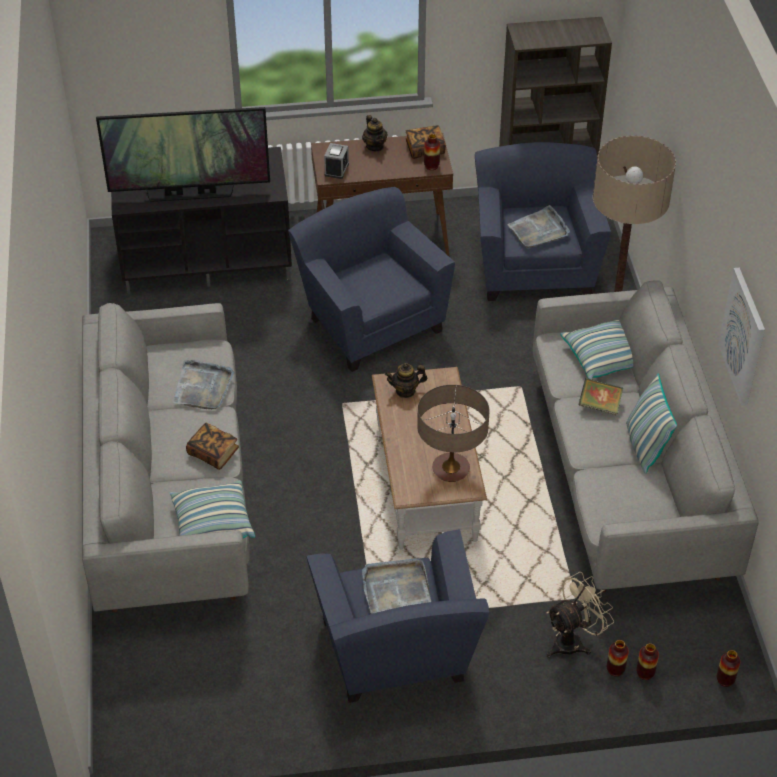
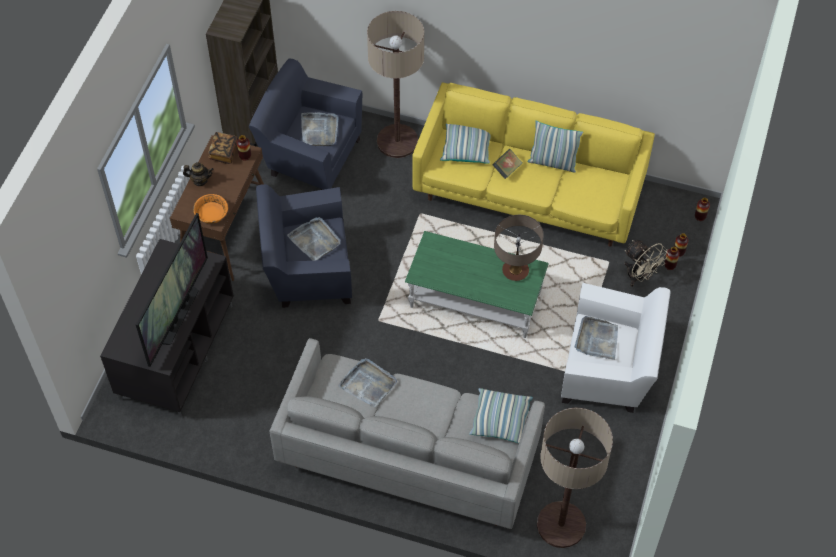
camera: 65 degrees left, 10 degrees up
(141, 678) = (561, 525): none -> floor lamp
(213, 453) = (436, 399): book -> none
(336, 169) = (211, 213): alarm clock -> orange bowl
(381, 281) = (315, 240): none -> grey tray
(397, 656) = (609, 373): blue armchair -> white armchair
(405, 391) = (432, 268): teapot -> none
(426, 481) = (475, 300): brown coffee table -> green coffee table
(573, 641) = (639, 277): beige fan -> beige fan turned 150 degrees clockwise
(627, 479) = (529, 193): grey sofa -> yellow sofa
(743, 336) = (577, 57): picture -> none

